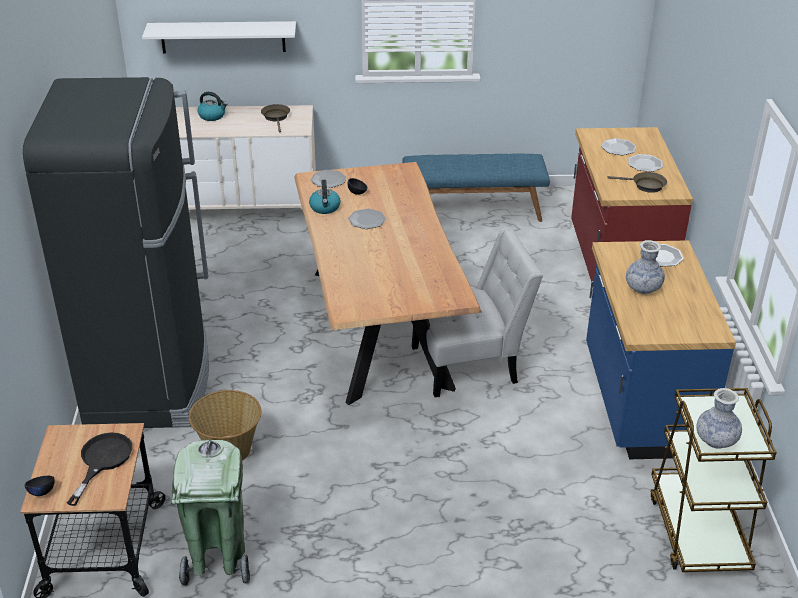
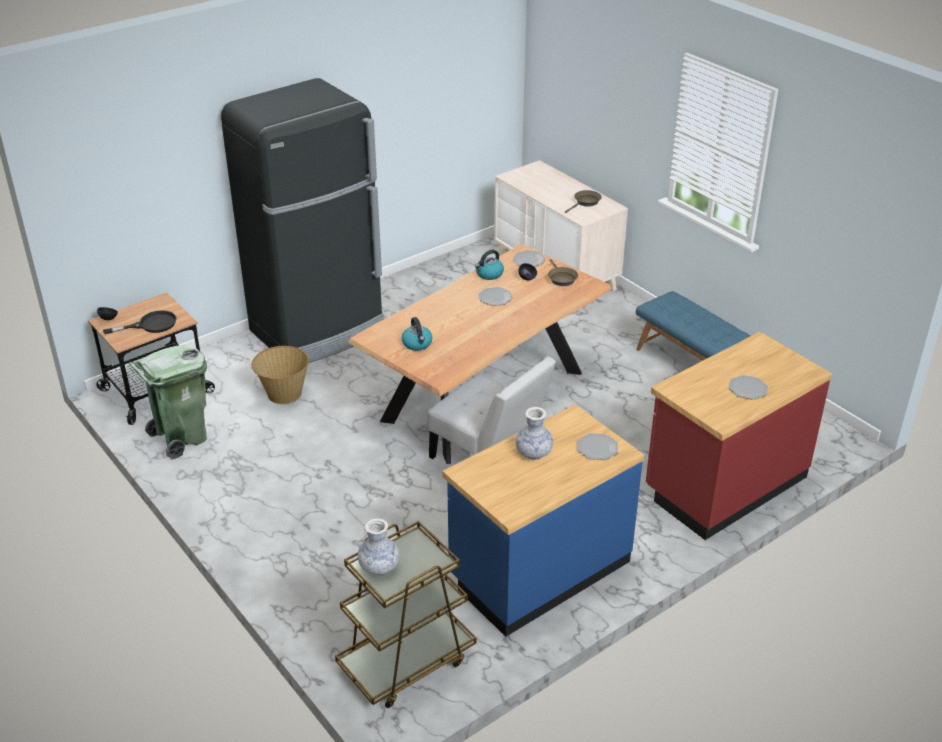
camera: 55 degrees right, 0 degrees up
(212, 116) = (550, 179): kettle -> kettle (417, 344)
(223, 37) = (581, 117): white shelf -> none
(618, 148) = (756, 365): plate -> none
(645, 186) = (708, 401): brown frying pan -> brown frying pan (561, 278)

